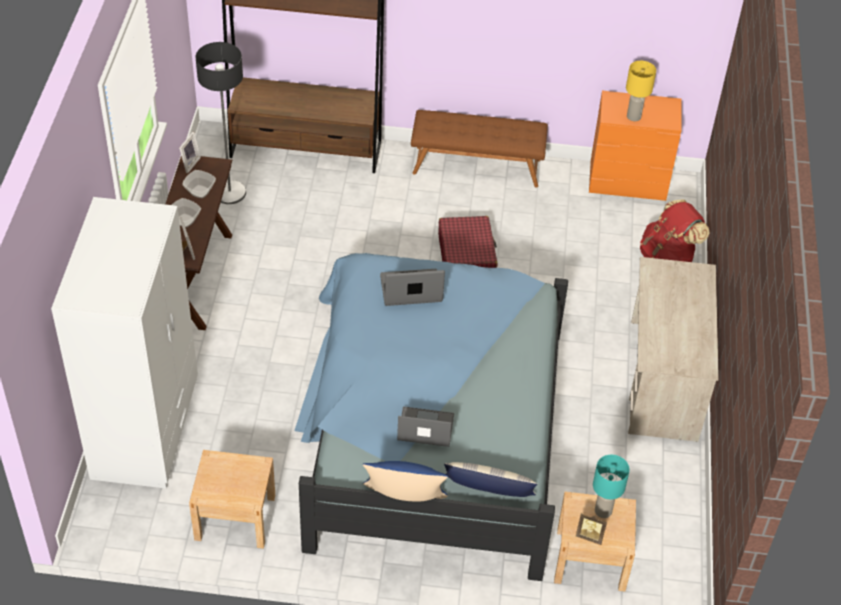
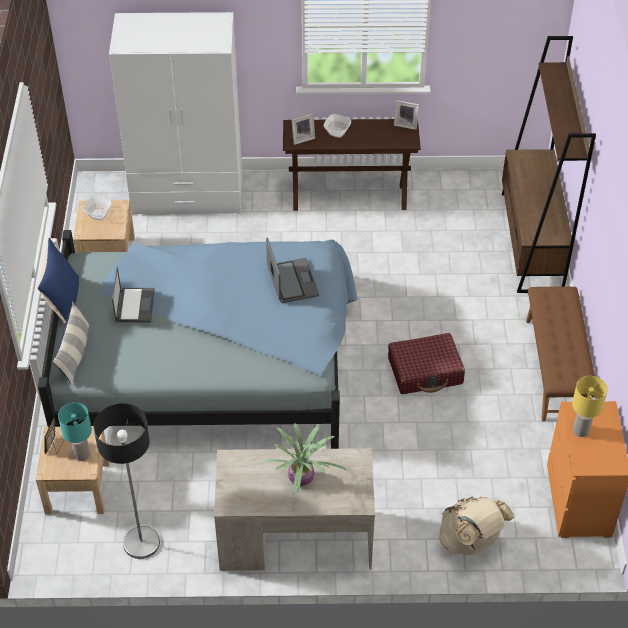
camera: 85 degrees right, 0 degrees up
(200, 191) = (374, 135): bowl -> bowl (99, 214)
(229, 193) = (456, 200): floor lamp -> floor lamp (141, 542)
(667, 257) = (470, 541): red backpack -> beige backpack
(676, 309) = (302, 480): none -> potted plant

